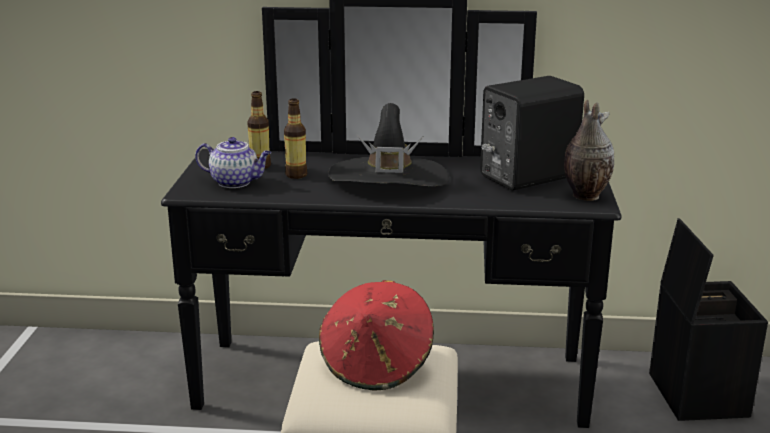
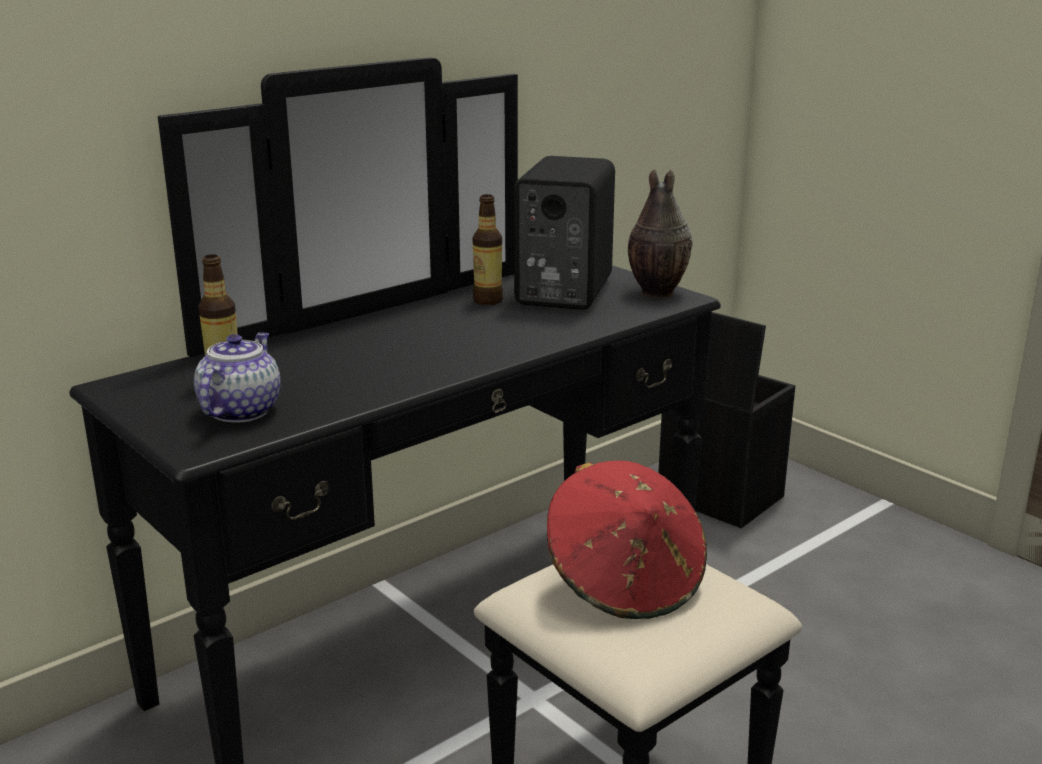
camera: 45 degrees left, 0 degrees up
(236, 182) = (240, 410): teapot -> teapot turned 45 degrees counterclockwise
(296, 175) = (303, 374): bottle -> bottle (488, 300)
(389, 179) = (430, 341): black hat -> none

